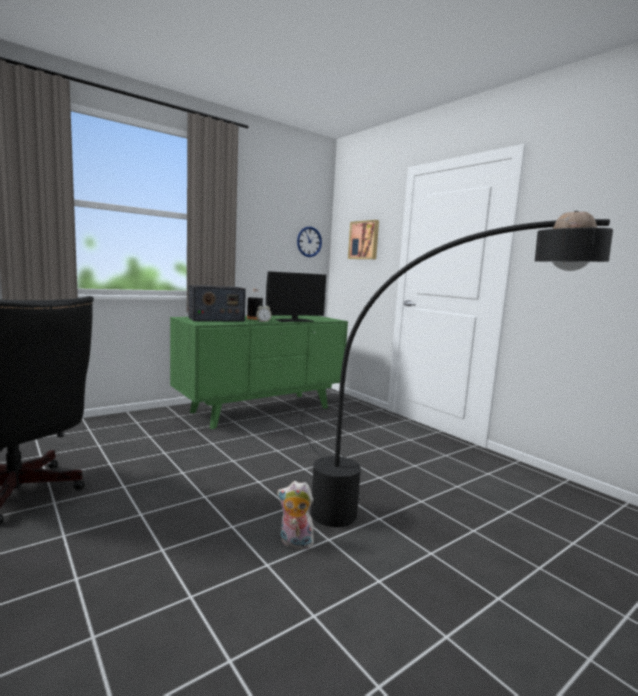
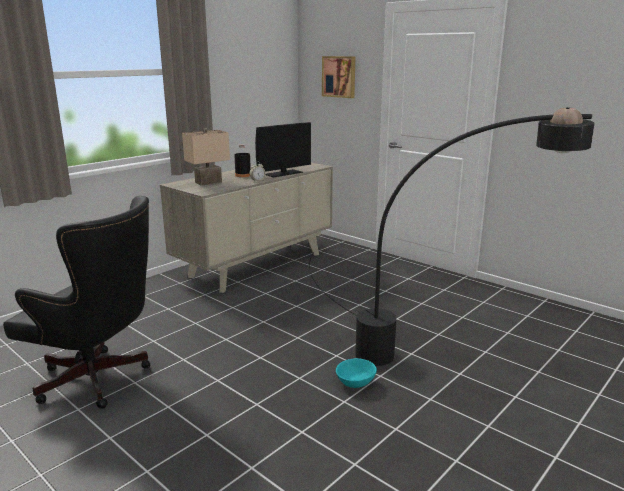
camera: 10 degrees left, 10 degrees up
(215, 319) = (208, 182): radio -> beige table lamp
(261, 409) = (255, 265): green dresser -> beige dresser
(294, 543) = (356, 382): plush toy -> turquoise bowl
(309, 241) = (277, 79): wall clock -> none

